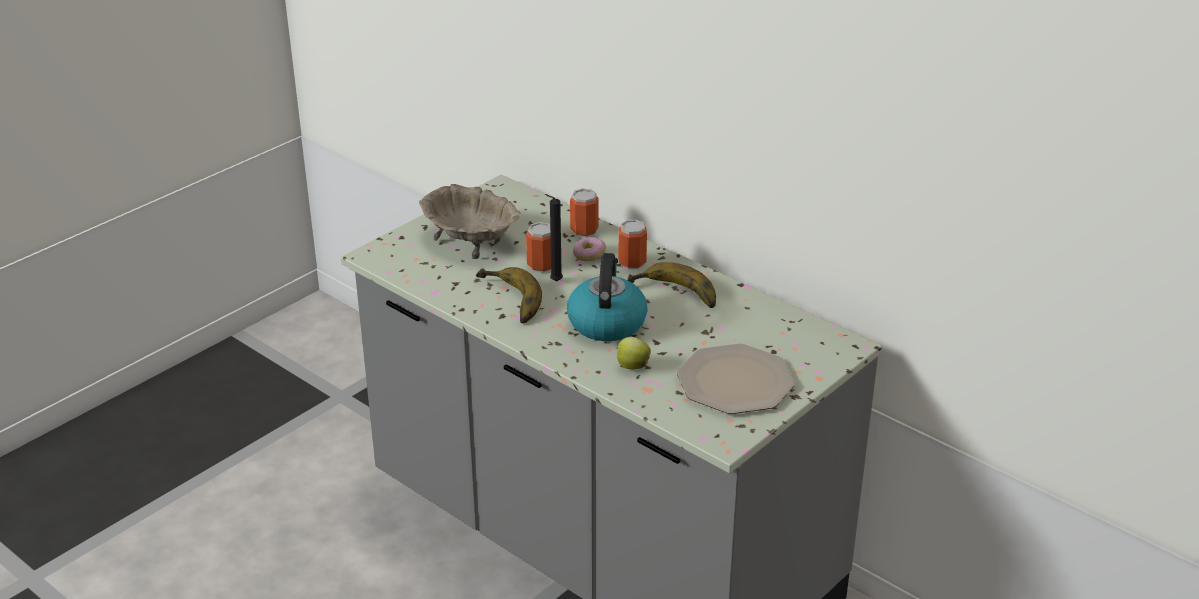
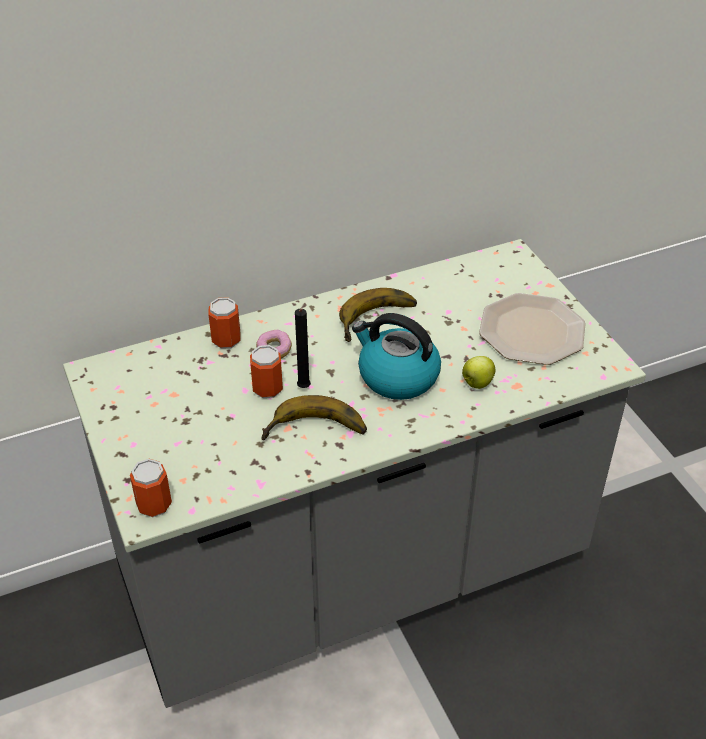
camera: 65 degrees left, 10 degrees up
(472, 241) = (182, 425): beige bowl -> none
(632, 262) = (307, 328): can -> can (154, 505)

